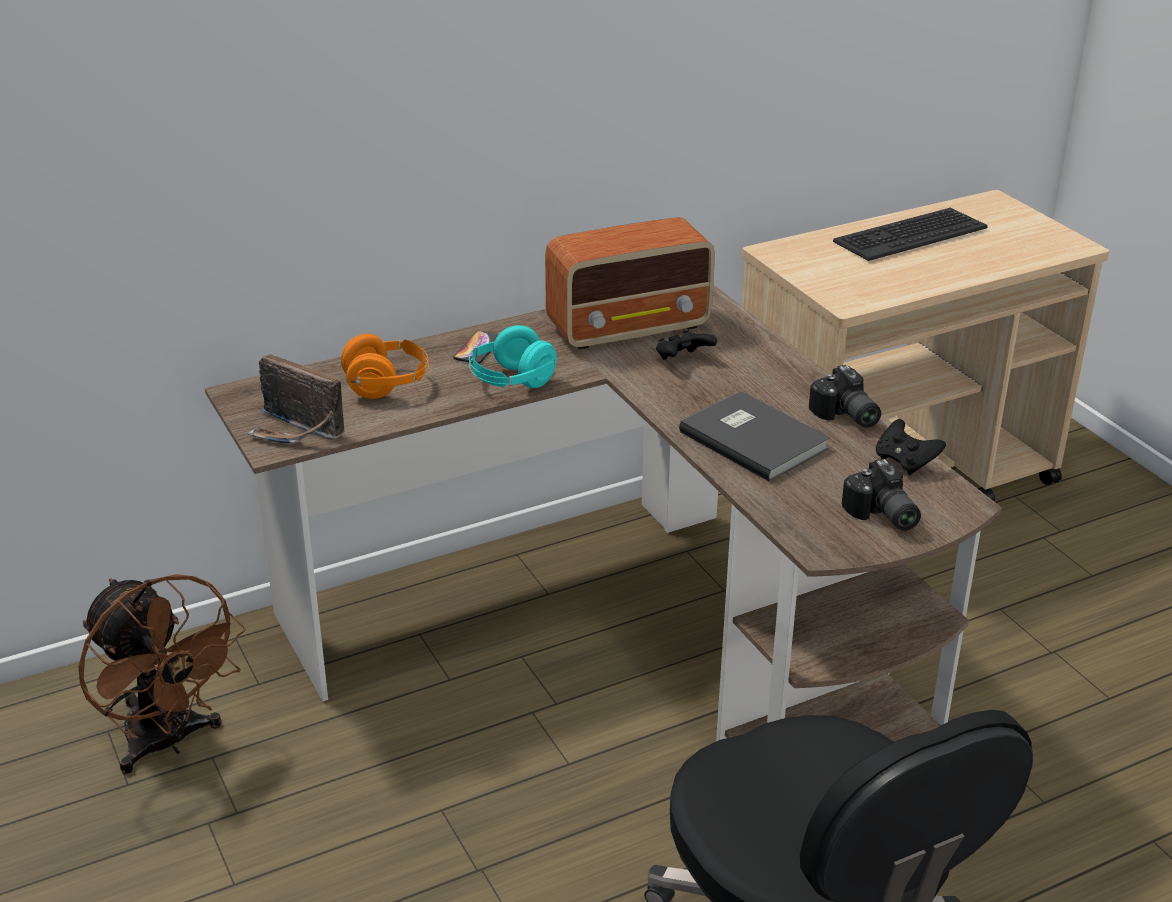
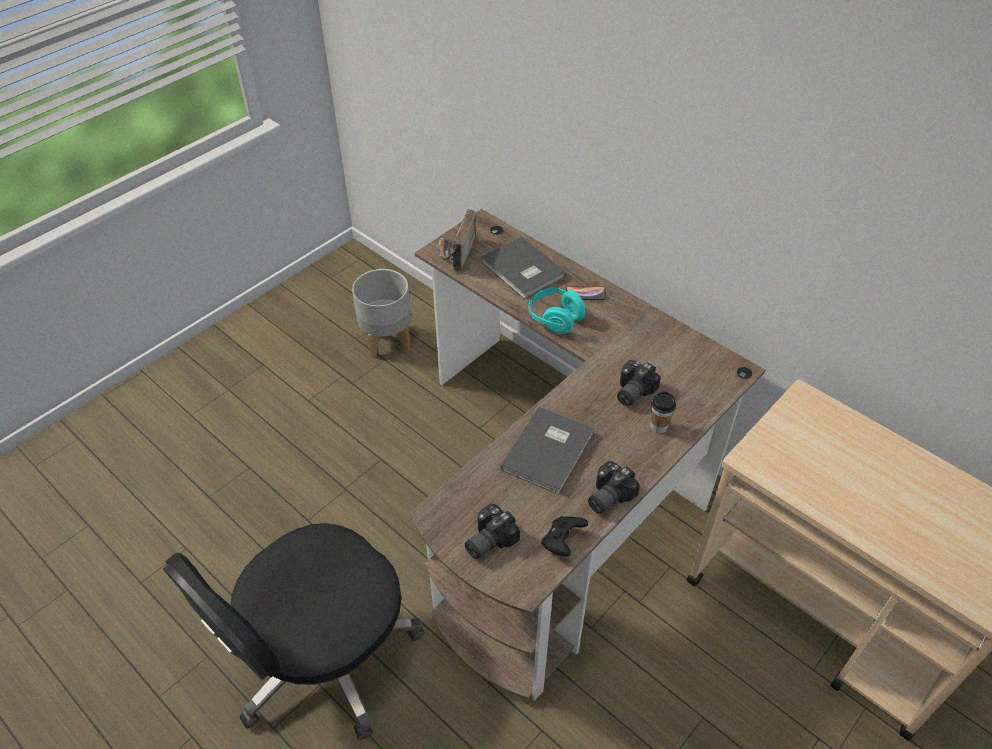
camera: 70 degrees right, 15 degrees up
(168, 743) = (387, 340): brown fan -> grey planter
(387, 385) = (521, 271): orange headphones -> grey book
(630, 327) = (658, 354): radio -> none
(683, 360) = (631, 391): black game controller -> camera
(752, 357) = (658, 426): none -> cup
(909, 235) = (906, 478): keyboard -> none

